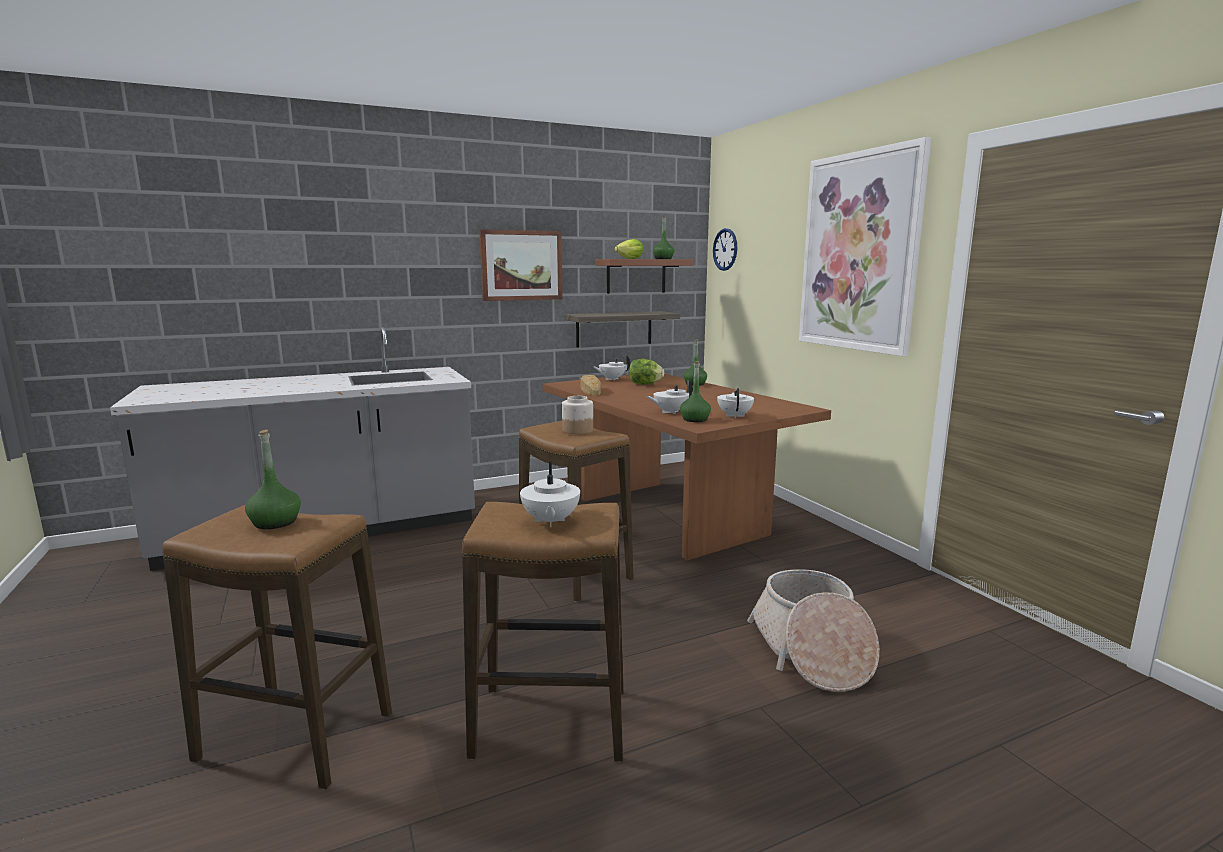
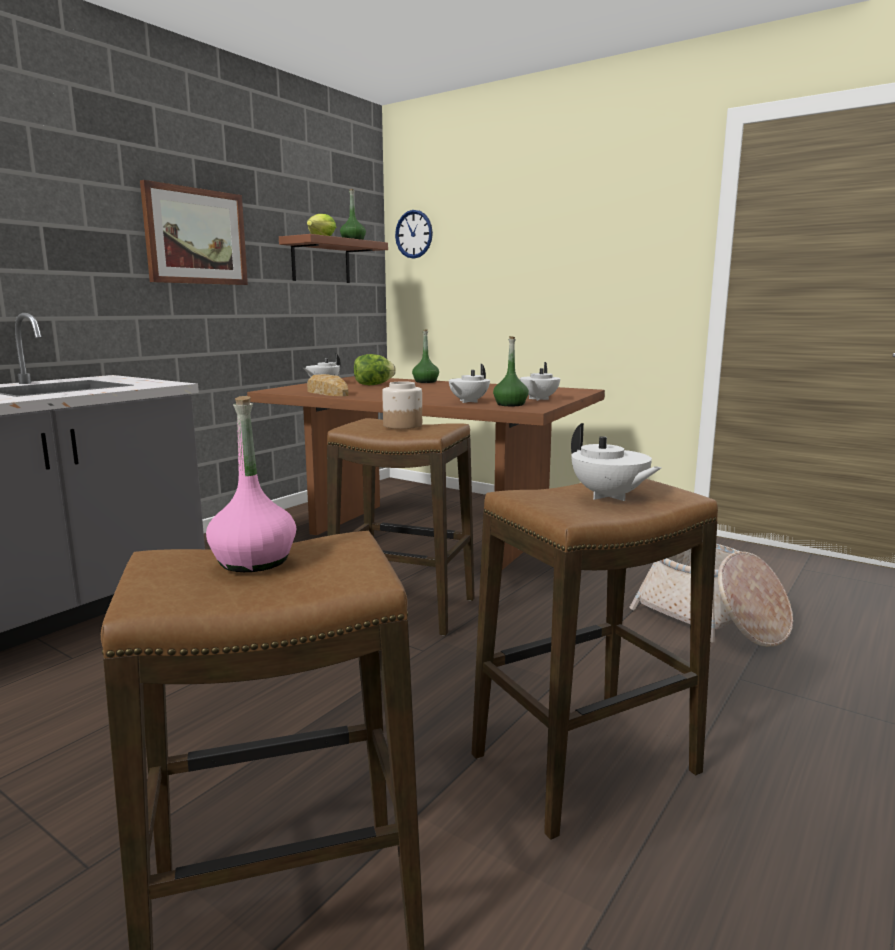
camera: 30 degrees left, 0 degrees up
(275, 522) = (254, 561): green bottle -> pink bottle
(614, 329) = (302, 325): shelf -> none
(735, 416) = (538, 399): white teapot -> white teapot turned 135 degrees counterclockwise
(859, 252) = (603, 229): picture -> none

